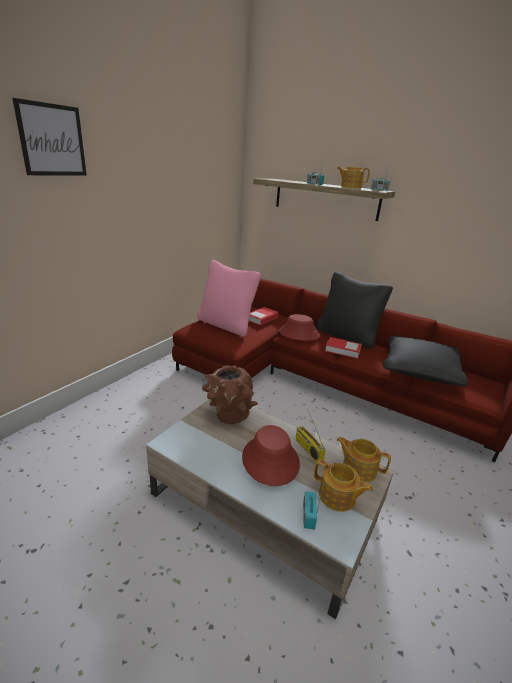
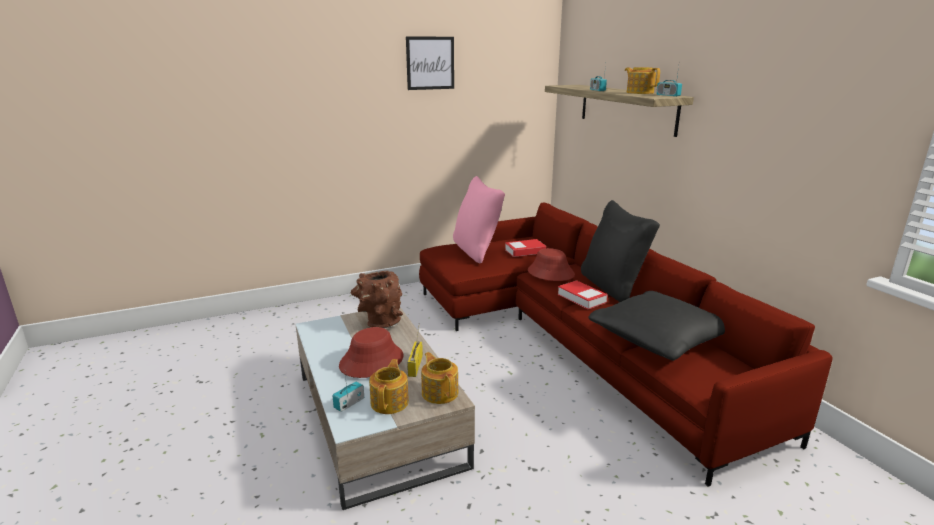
camera: 35 degrees right, 5 degrees down
(52, 140) = (310, 60): picture -> picture (430, 63)
(337, 497) = (390, 402): teapot -> teapot turned 150 degrees counterclockwise

